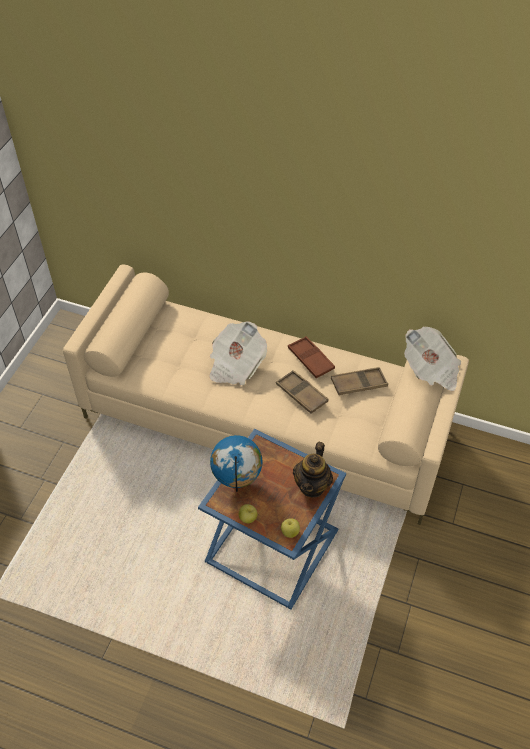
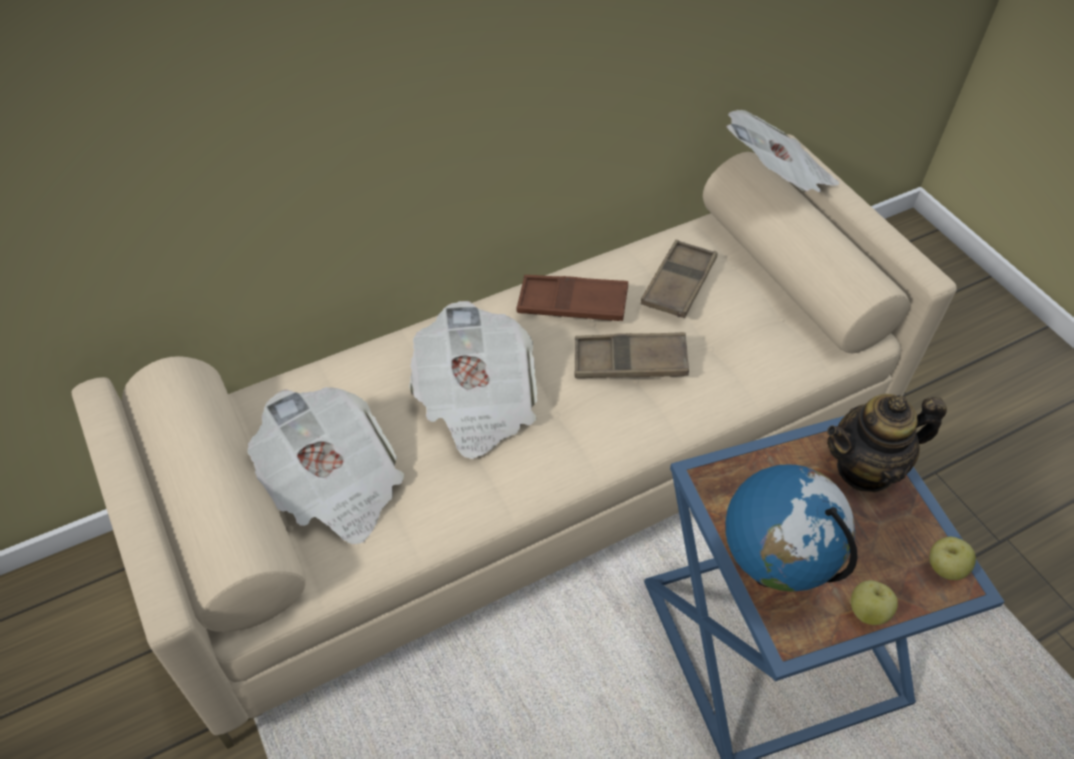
camera: 50 degrees left, 0 degrees up
(164, 354) = (334, 486): none -> newspaper
(312, 485) = (865, 468): teapot -> teapot turned 105 degrees clockwise

